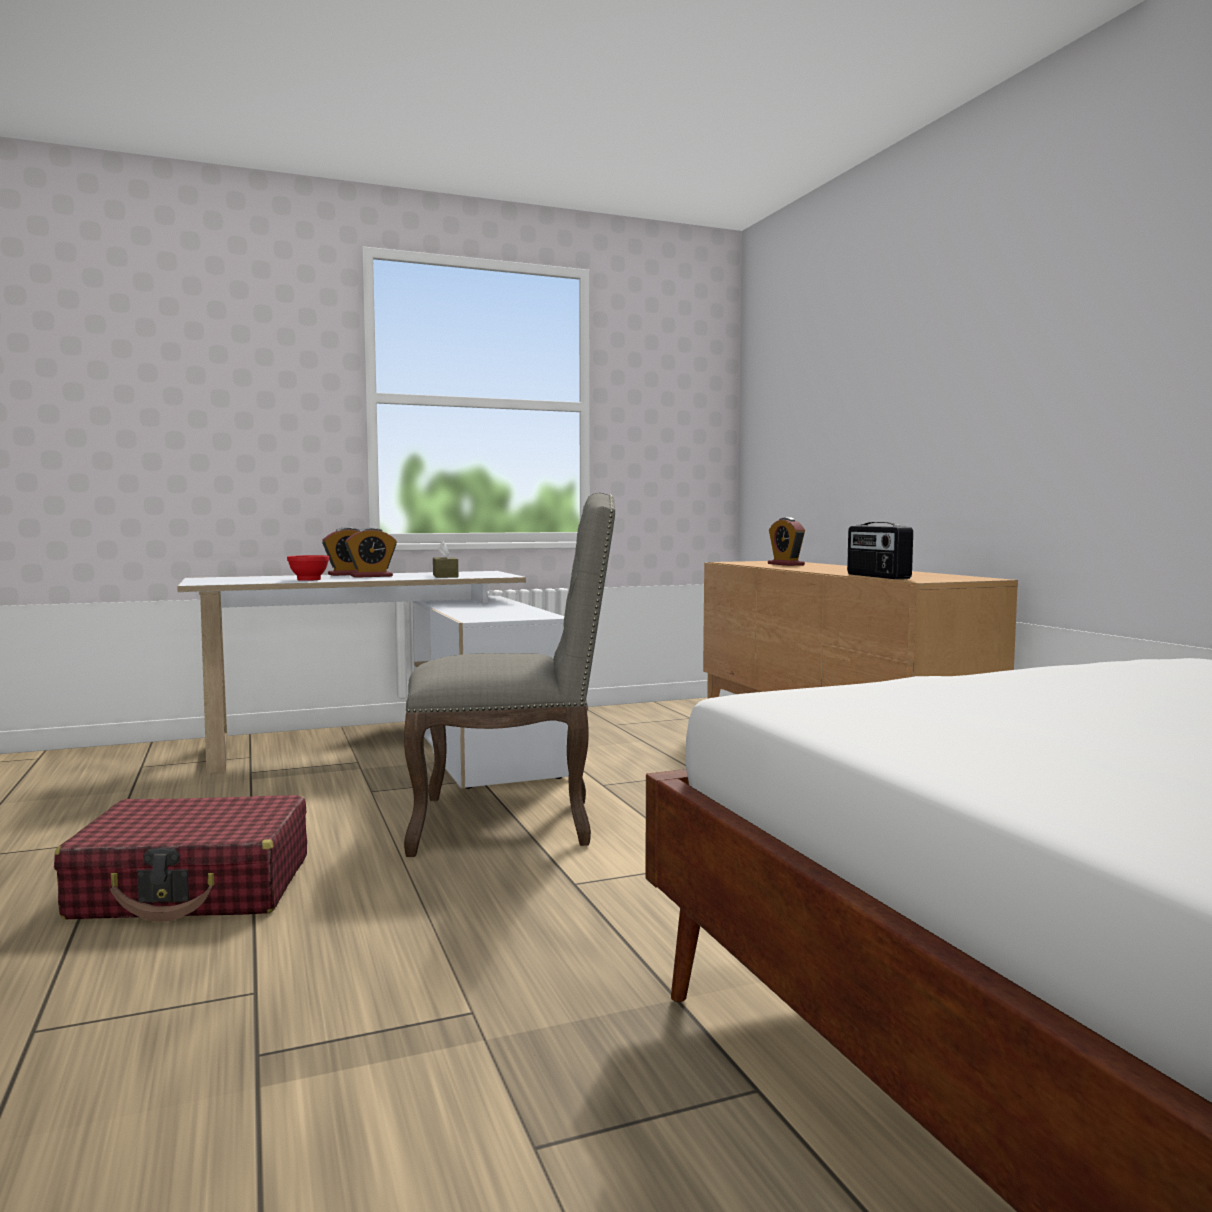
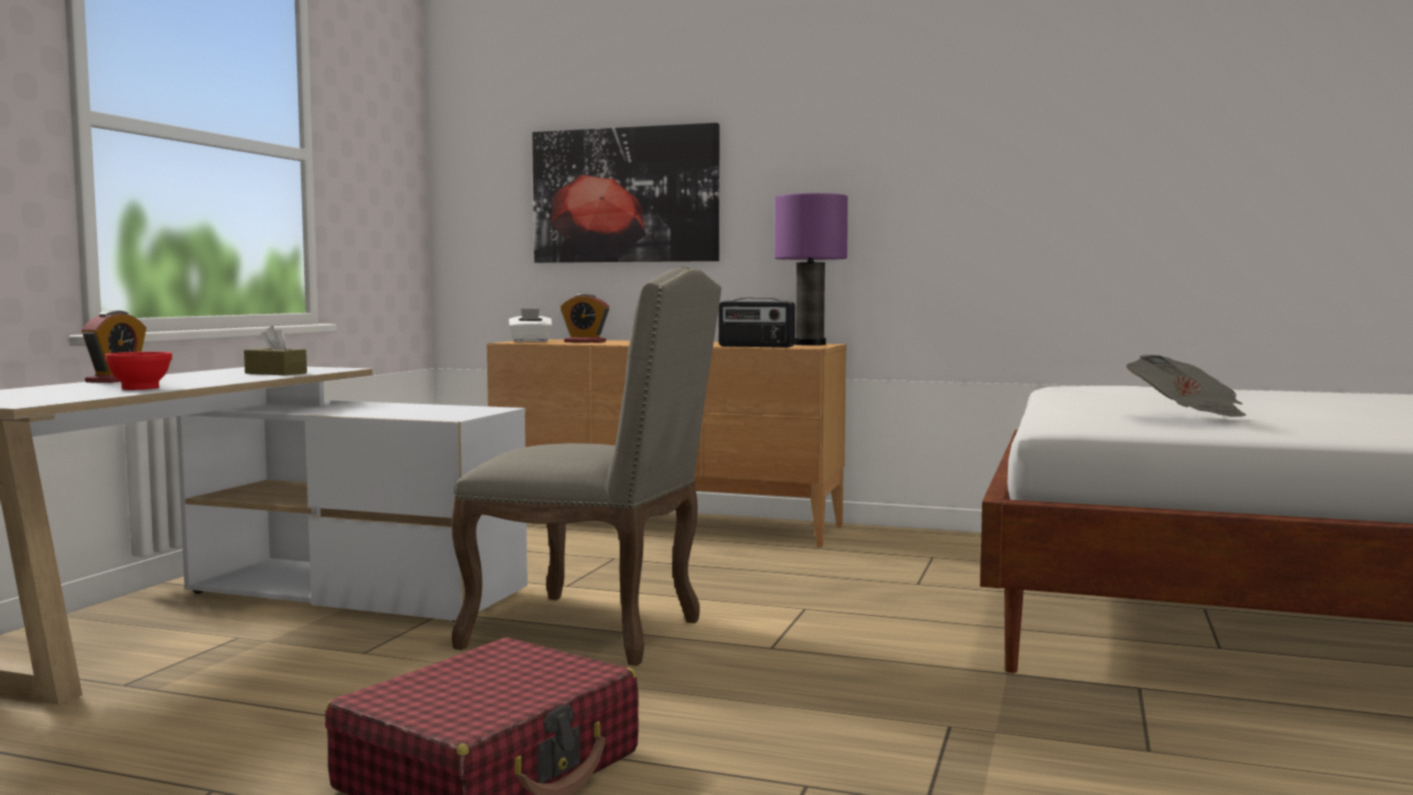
camera: 50 degrees left, 0 degrees up
(371, 576) = (180, 379): alarm clock -> none
(509, 823) = (591, 632): grey chair -> grey chair turned 75 degrees clockwise
(751, 562) = (530, 341): none -> white tissue box
(852, 417) = (625, 195): none -> picture
(951, 718) = (1188, 418): none -> newspaper
(962, 578) = (809, 344): none -> purple table lamp

